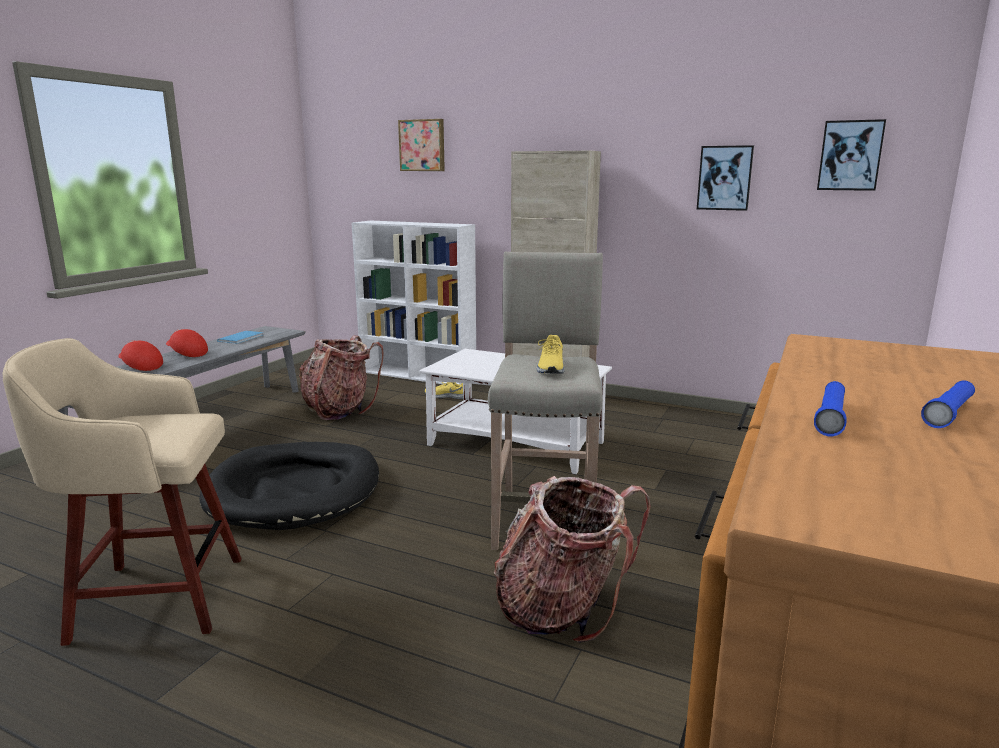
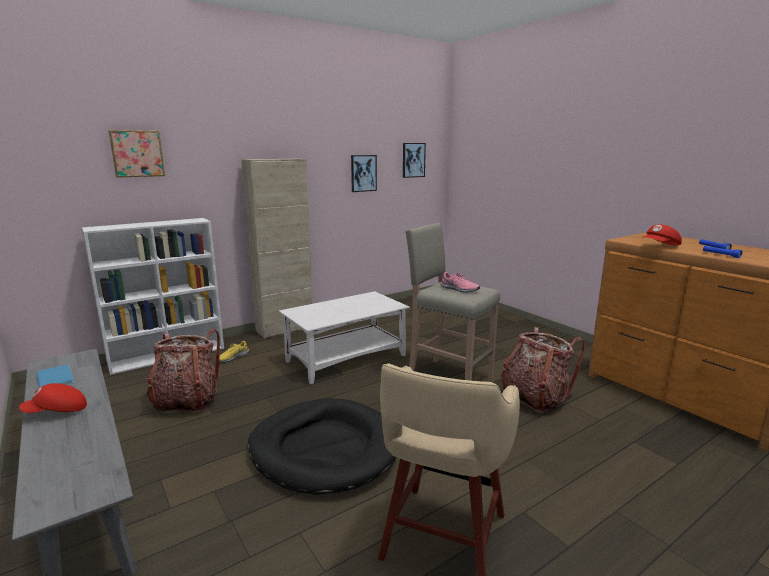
camera: 60 degrees left, 0 degrees up
(140, 367) = (58, 443): red cap -> red cap (660, 246)
(550, 368) = (459, 289): yellow shoe -> pink shoe

